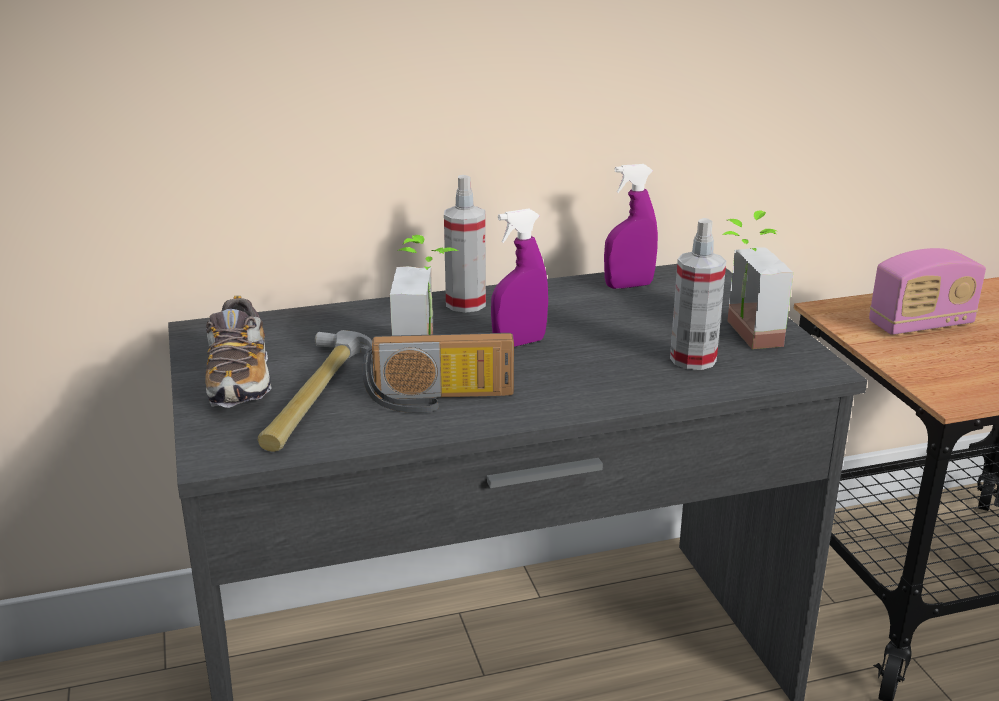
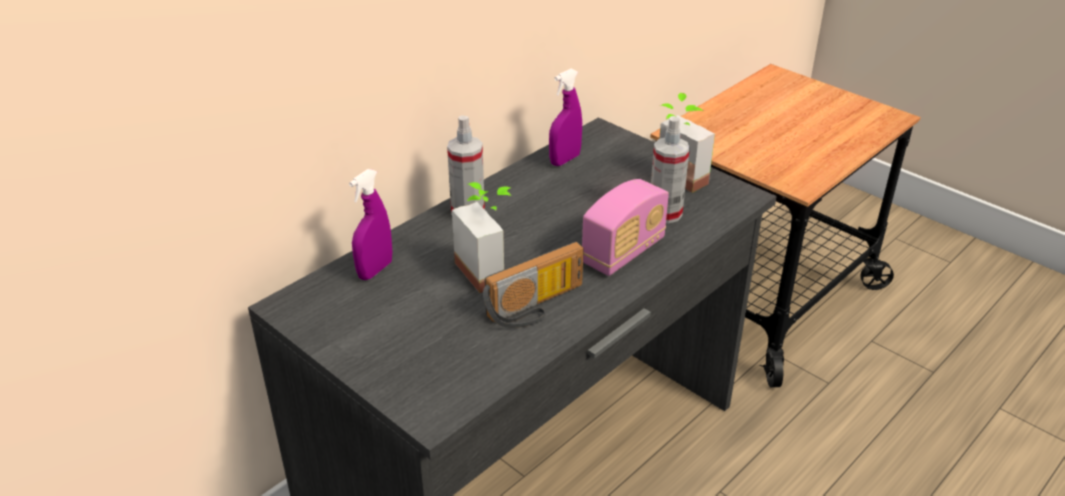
camera: 30 degrees left, 10 degrees up
(240, 380) = (374, 342): shoe -> none
(314, 395) = (445, 335): hammer -> none
(519, 343) = (541, 237): purple spray bottle -> purple spray bottle (375, 270)
(920, 325) = (739, 130): radio -> radio (623, 252)

